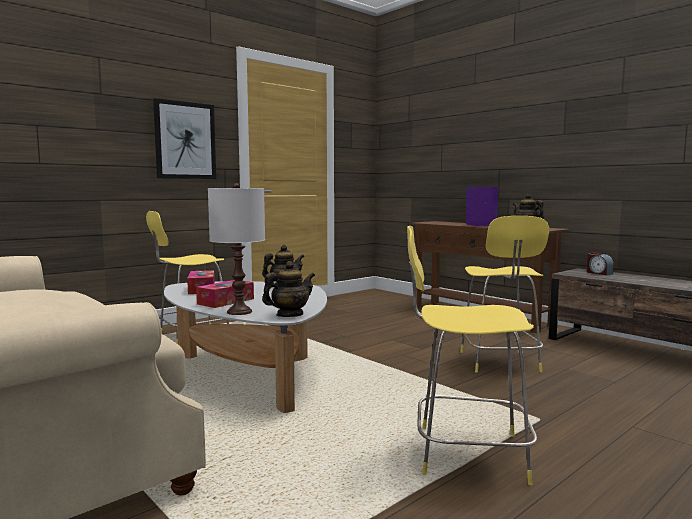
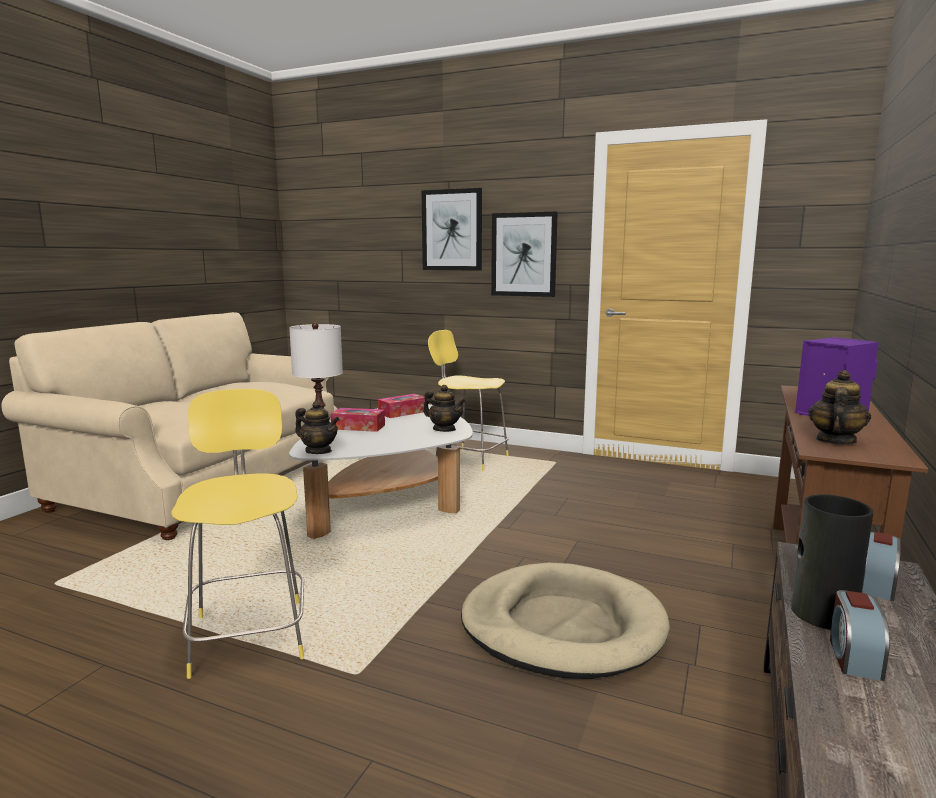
camera: 65 degrees right, 5 degrees up
(107, 109) = (452, 230): none -> picture
(499, 362) = (562, 626): yellow stool -> beige dog bed
(625, 280) = (821, 613): none -> vase
(660, 283) = (854, 657): none -> alarm clock

